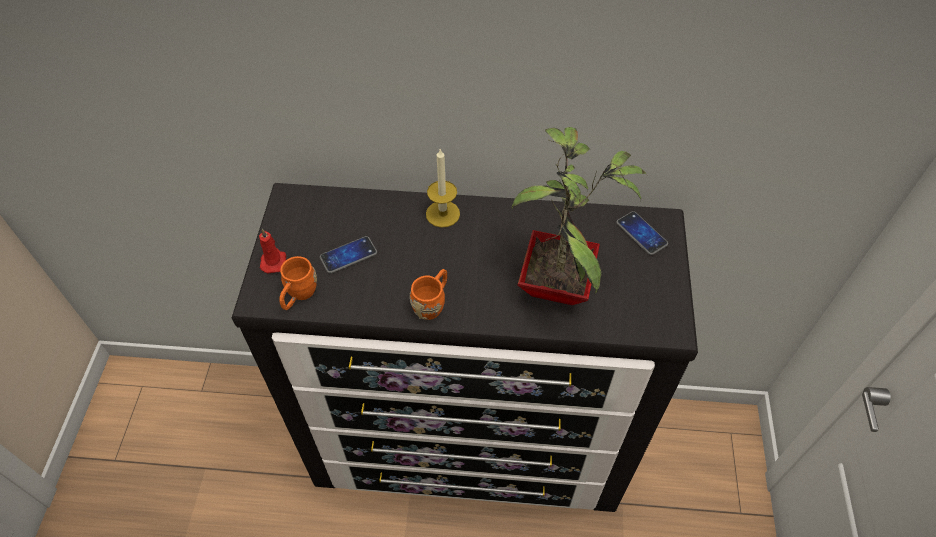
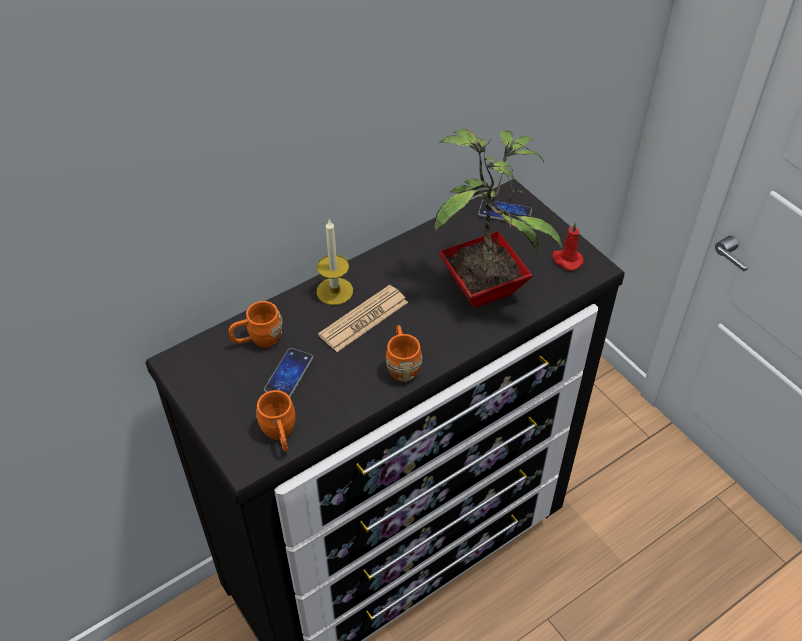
camera: 40 degrees left, 5 degrees down
(274, 261) = (224, 423): red candle -> red candle (566, 260)
(354, 216) = (258, 340): none -> orange mug
(441, 249) = (363, 319): none -> newspaper

